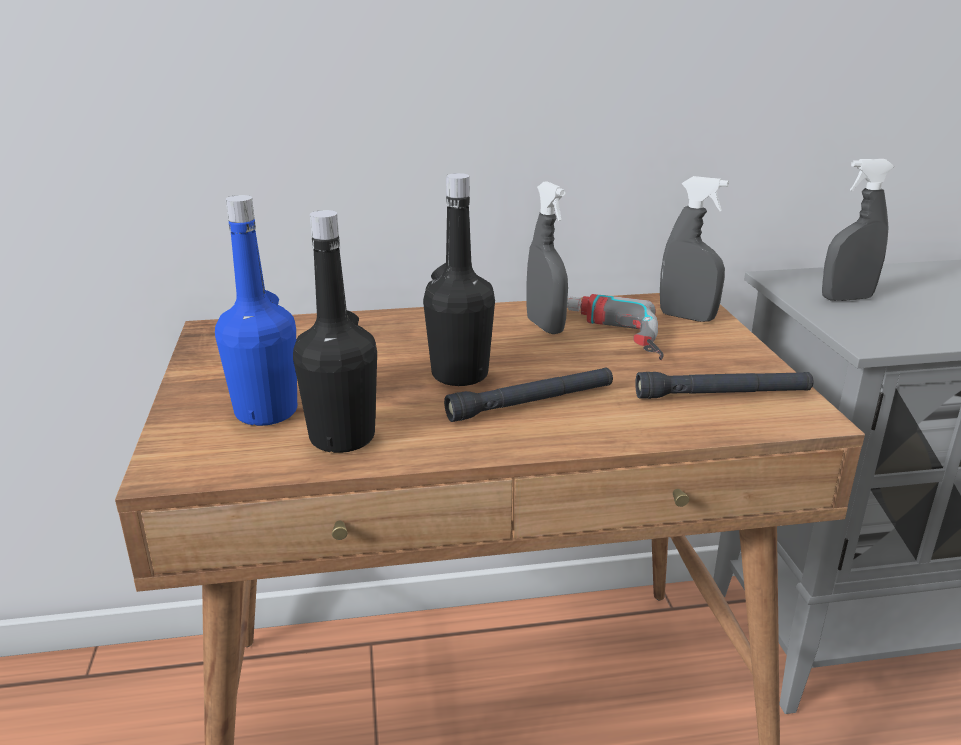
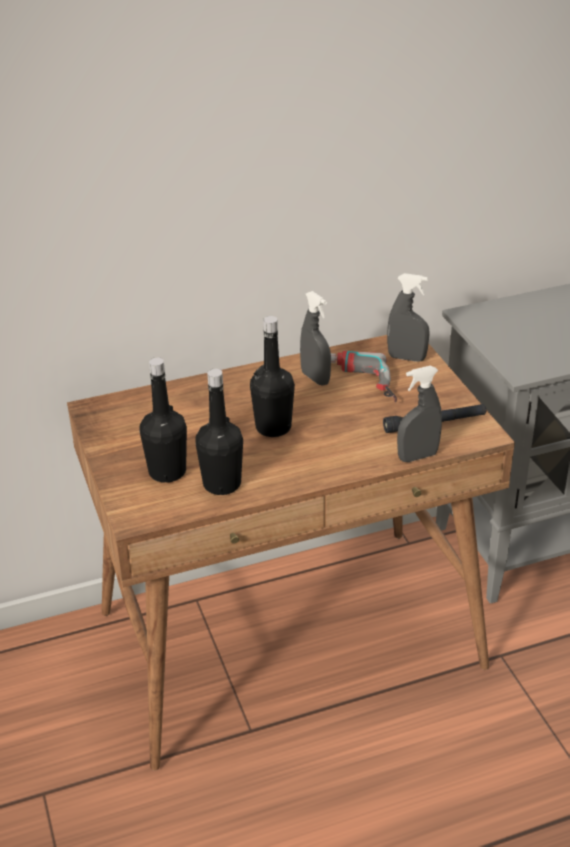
camera: 10 degrees left, 10 degrees up
(266, 412) = (167, 472): blue bottle -> black bottle
(531, 403) = (324, 444): black flashlight -> none
(846, 298) = (509, 331): grey spray bottle -> grey spray bottle (417, 456)

